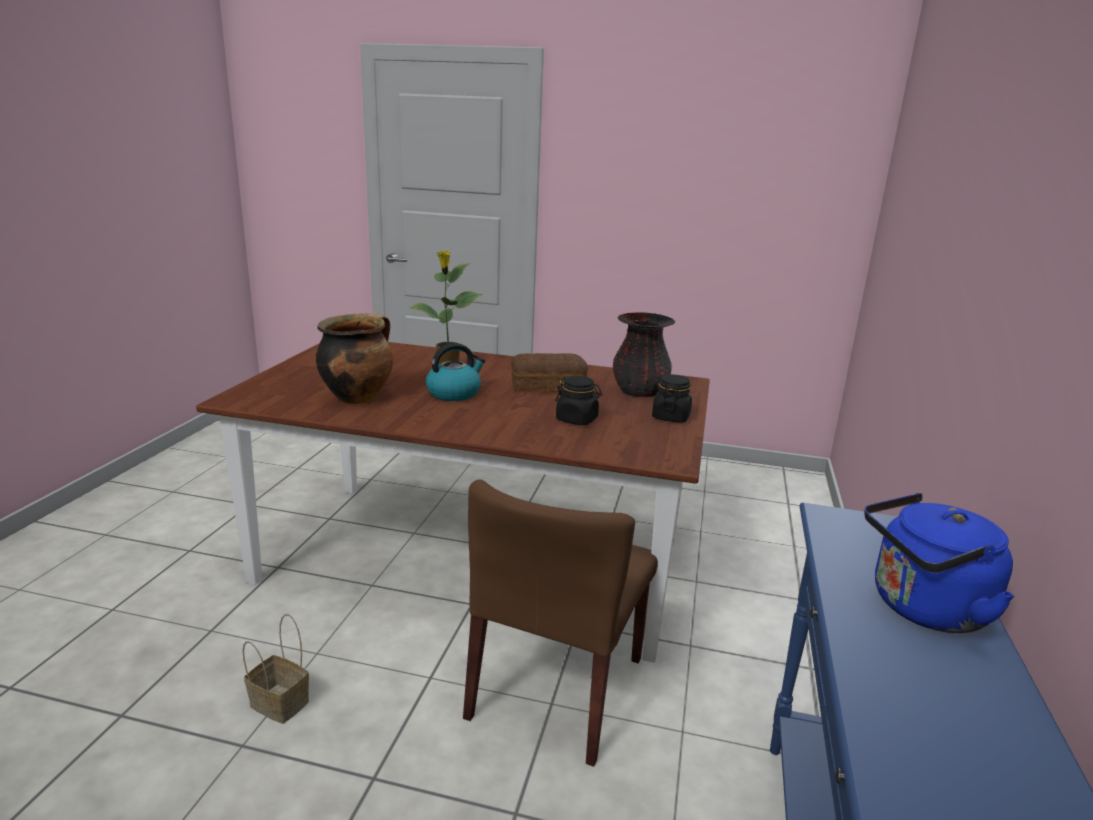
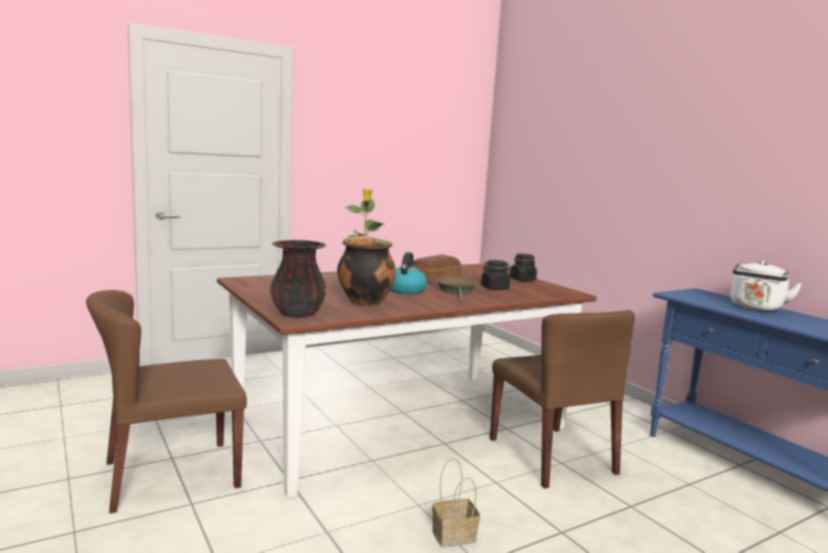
camera: 45 degrees left, 10 degrees down
(223, 519) = (170, 475): none -> brown chair
(508, 411) = (457, 291): none -> brown frying pan
(639, 392) = (479, 273): black vase -> black vase (298, 313)
(923, 609) = (756, 308): blue kettle -> white kettle

